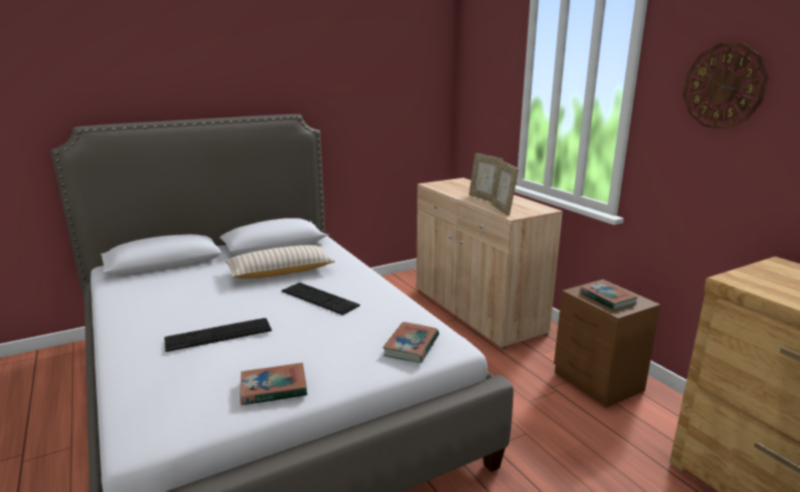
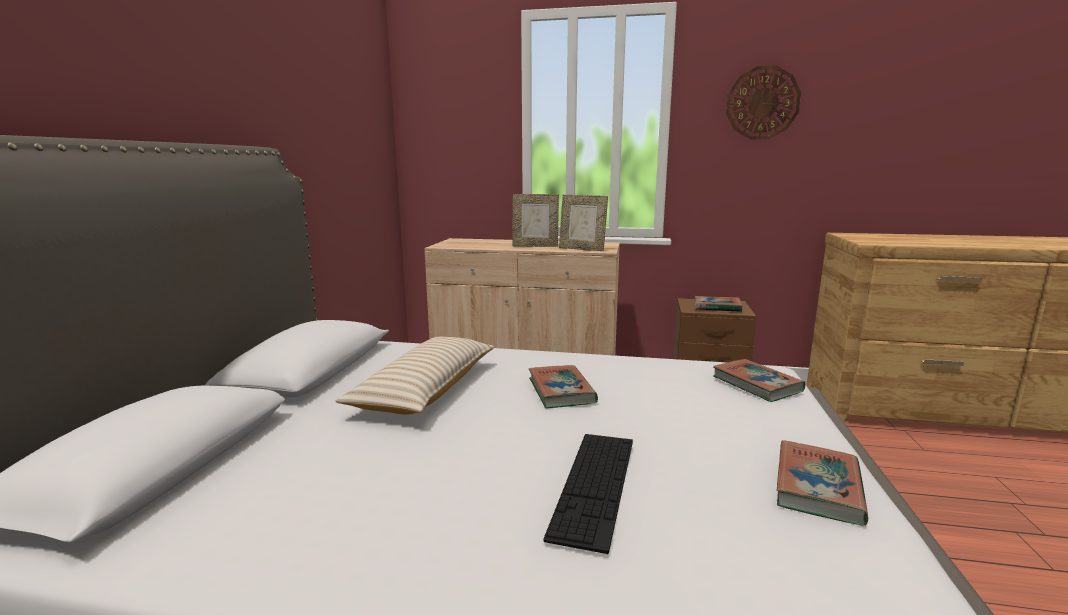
camera: 50 degrees left, 5 degrees down
(319, 298) = (561, 391): keyboard -> book

